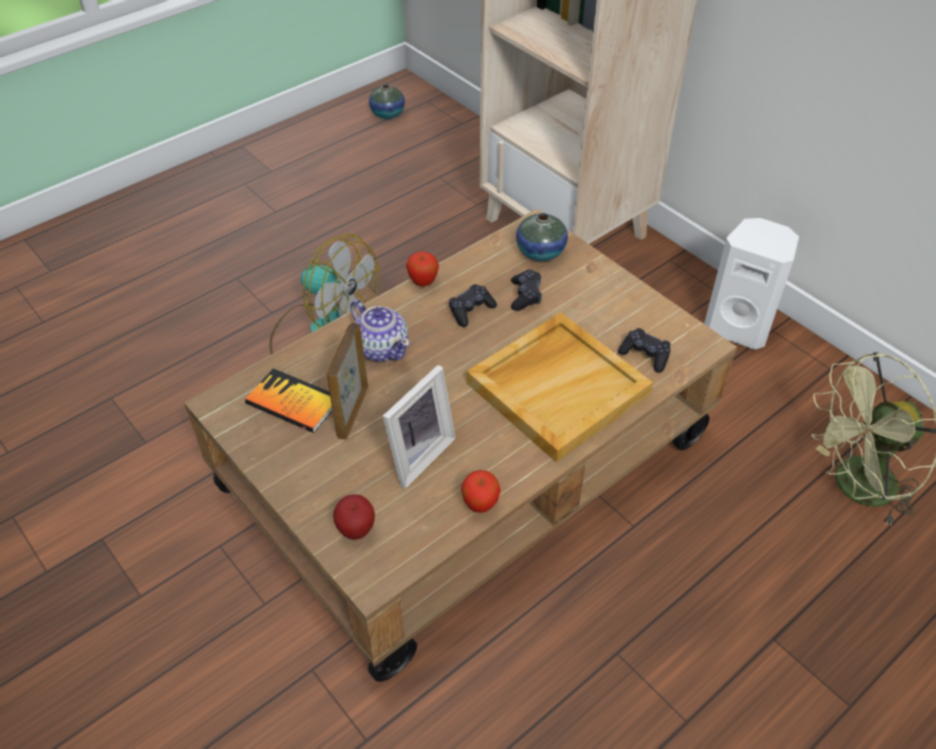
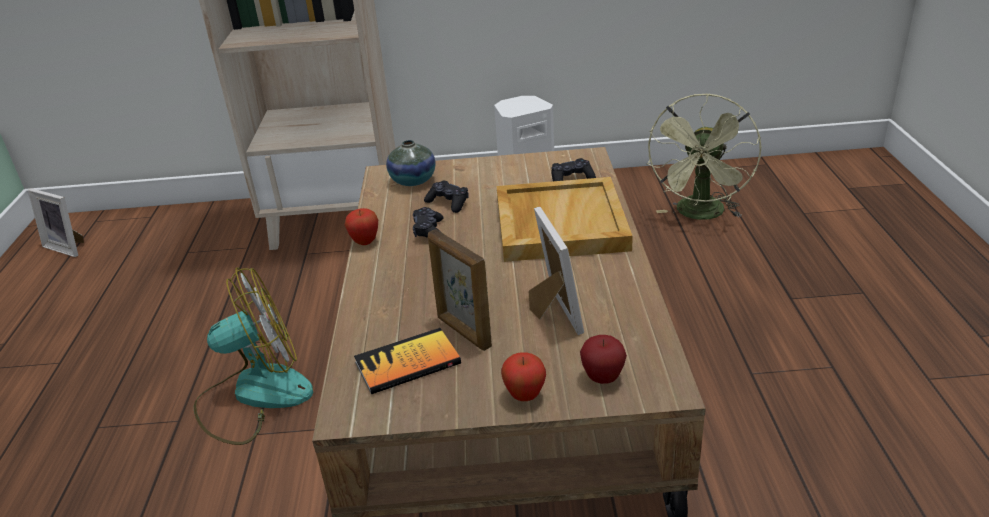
camera: 50 degrees left, 15 degrees down
(382, 348) = (409, 289): teapot -> none
(387, 114) = (68, 247): vase -> picture frame
(480, 505) = (639, 301): apple -> apple (525, 396)

